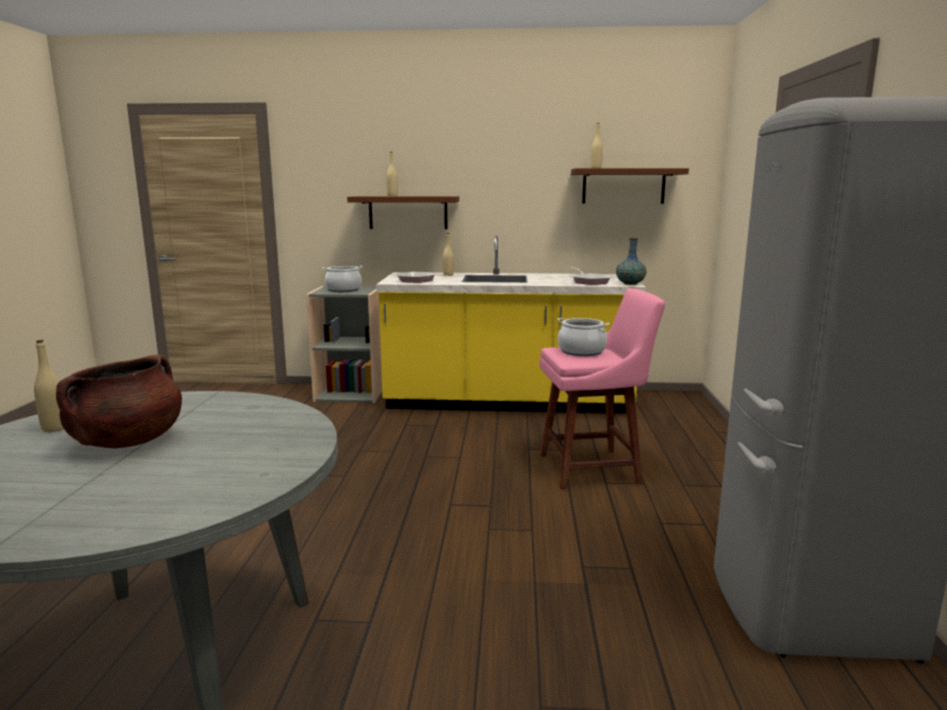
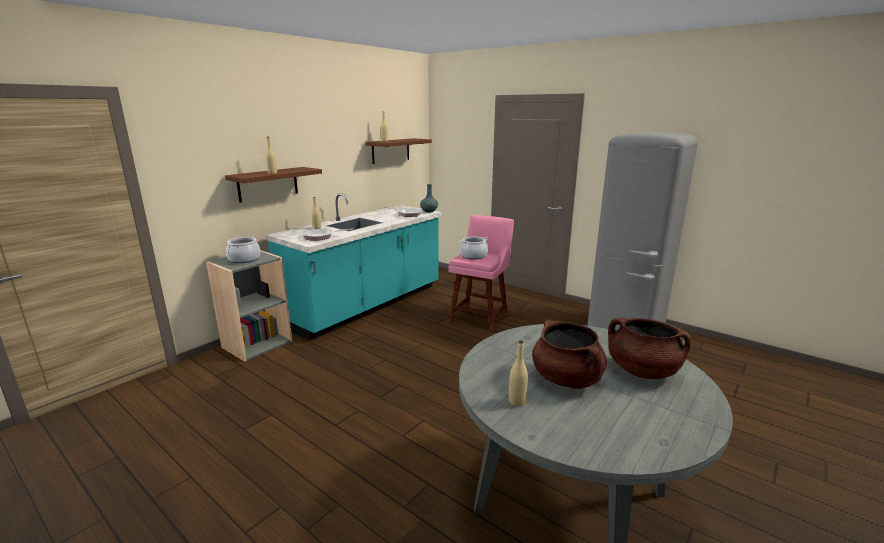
camera: 55 degrees left, 5 degrees up
(179, 480) = (642, 371): none -> brown cooking pot
(507, 402) = (367, 305): yellow counter -> turquoise counter

